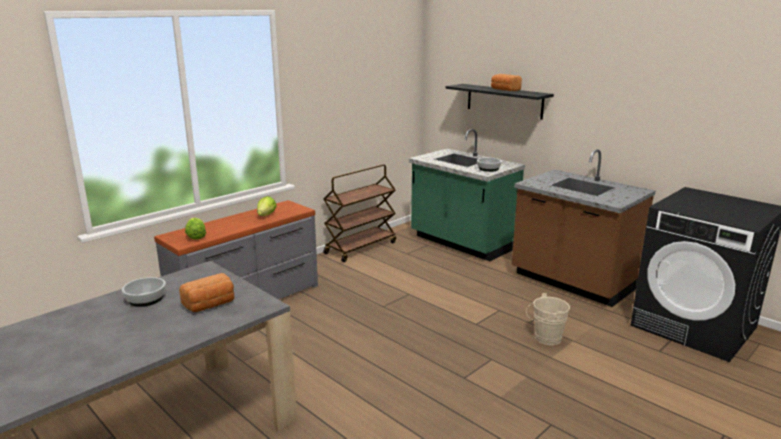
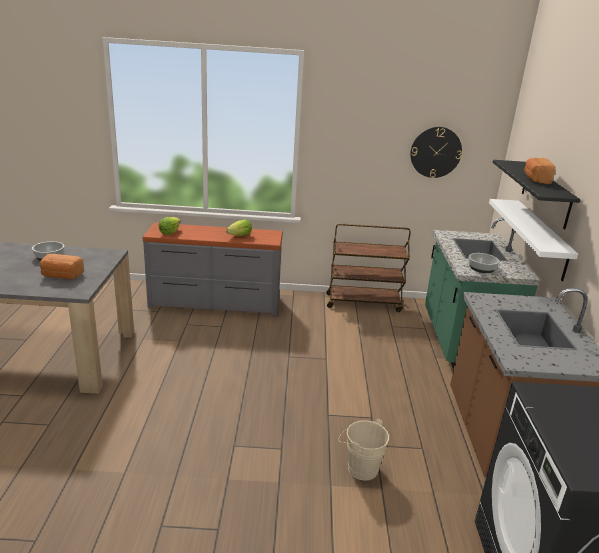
camera: 45 degrees right, 5 degrees up
(383, 92) = (435, 152): none -> wall clock
(511, 135) = (541, 239): none -> white shelf

